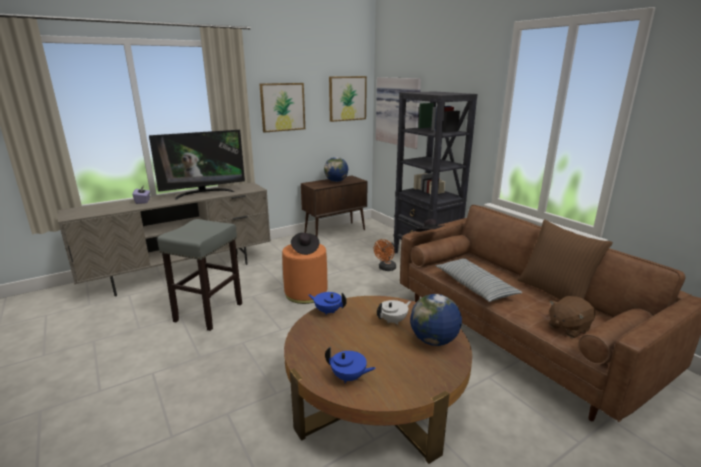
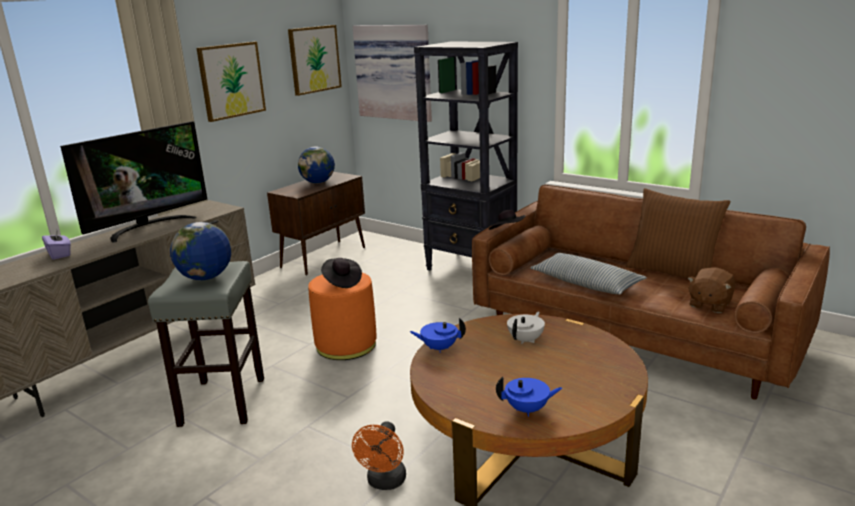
camera: 20 degrees left, 0 degrees up
(386, 269) = (430, 292): orange fan -> orange fan (385, 482)
(434, 341) = (587, 350): globe -> globe (206, 278)

